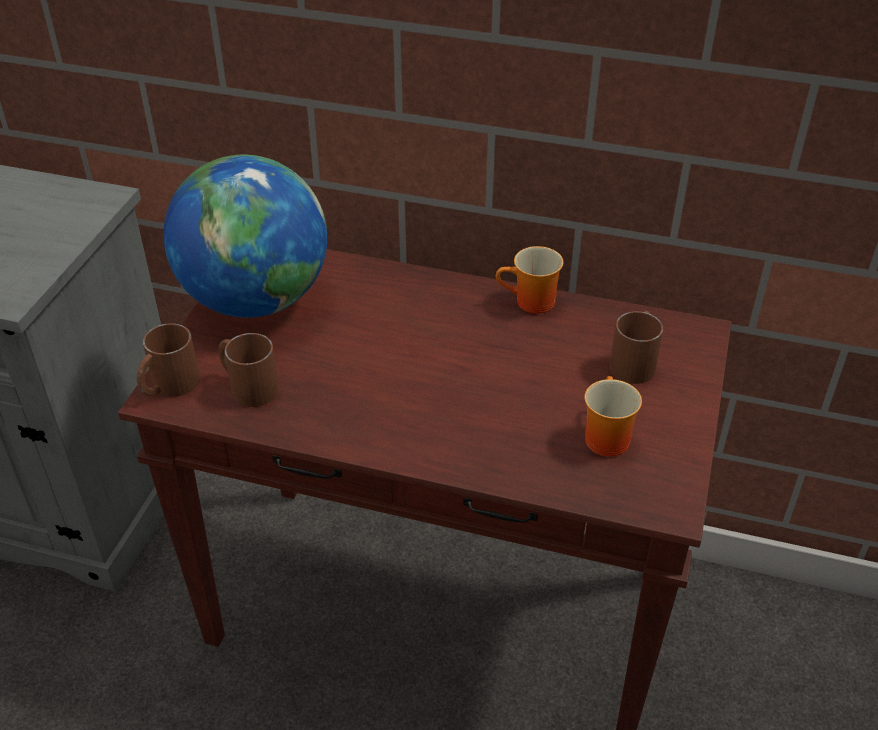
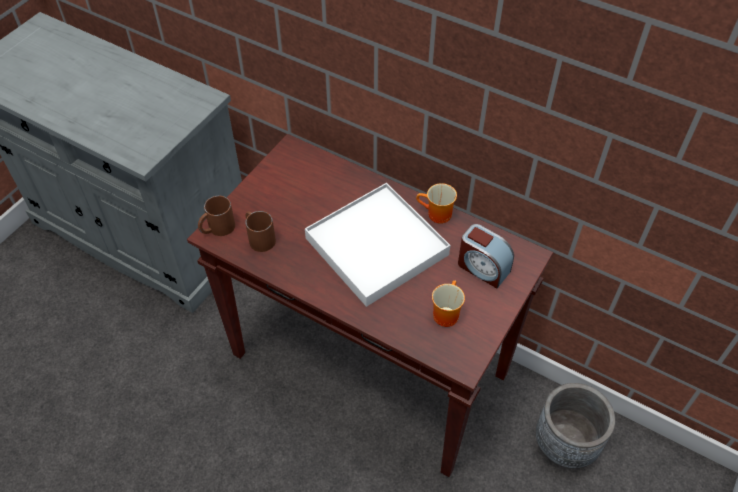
camera: 15 degrees right, 10 degrees up
(255, 299) = (279, 180): globe -> none
(452, 362) = (376, 246): none -> white tray
(635, 361) = (482, 268): brown mug -> alarm clock
(787, 657) = (565, 443): none -> grey planter

